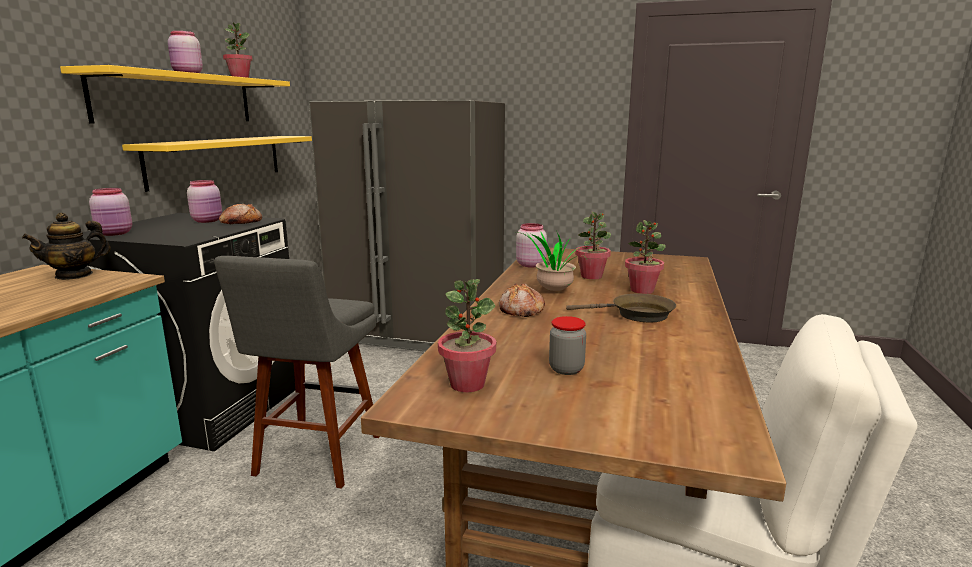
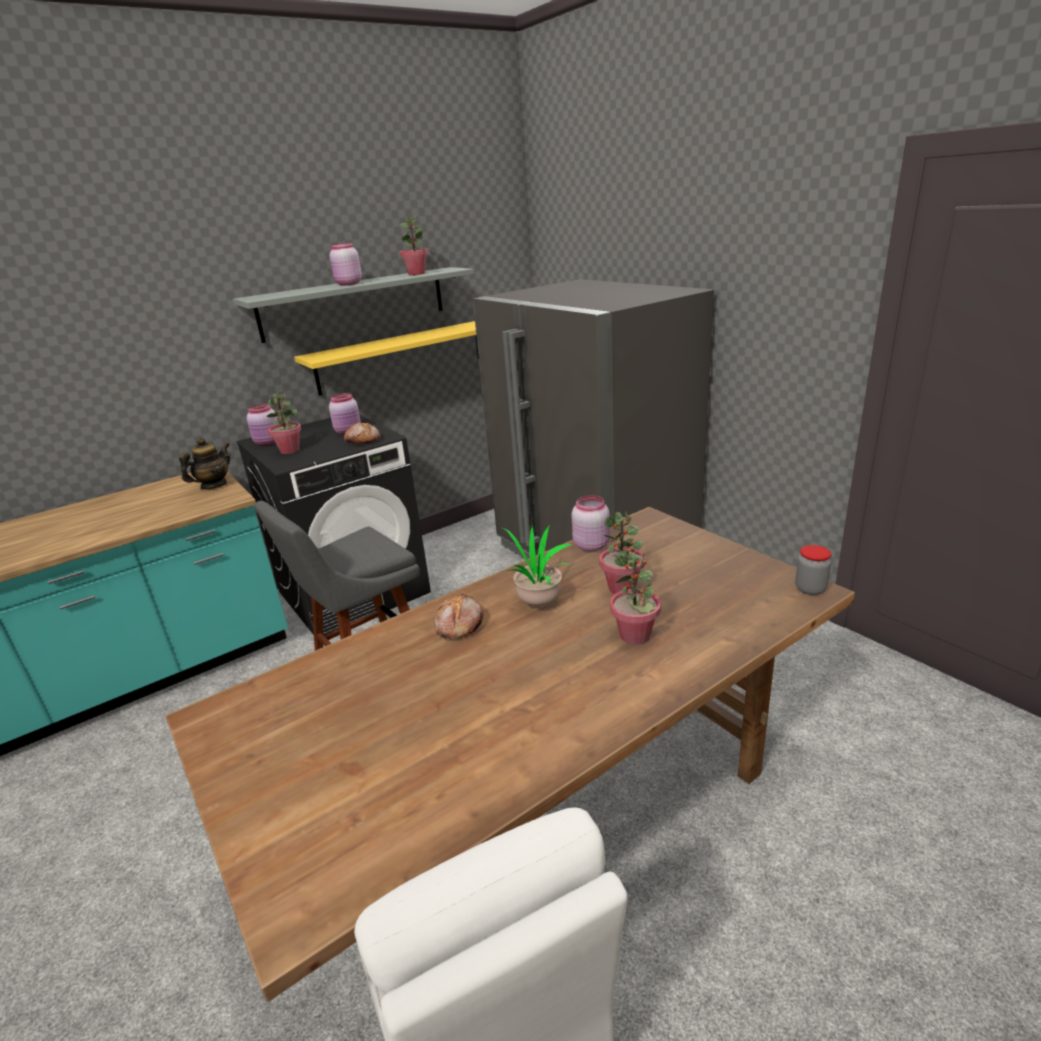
camera: 40 degrees right, 10 degrees up
(74, 275) = (213, 485): teapot -> teapot turned 135 degrees clockwise
(178, 99) = (354, 303): yellow shelf -> grey shelf
(467, 384) = (267, 713): potted plant -> potted plant (290, 450)
(566, 369) = (356, 732): jar -> jar (810, 589)
(637, 315) = (553, 678): brown frying pan -> none

